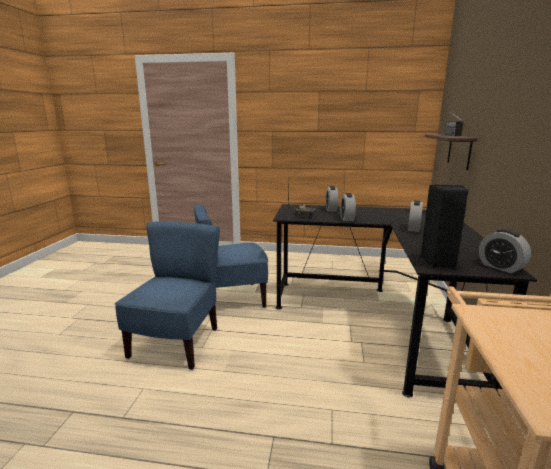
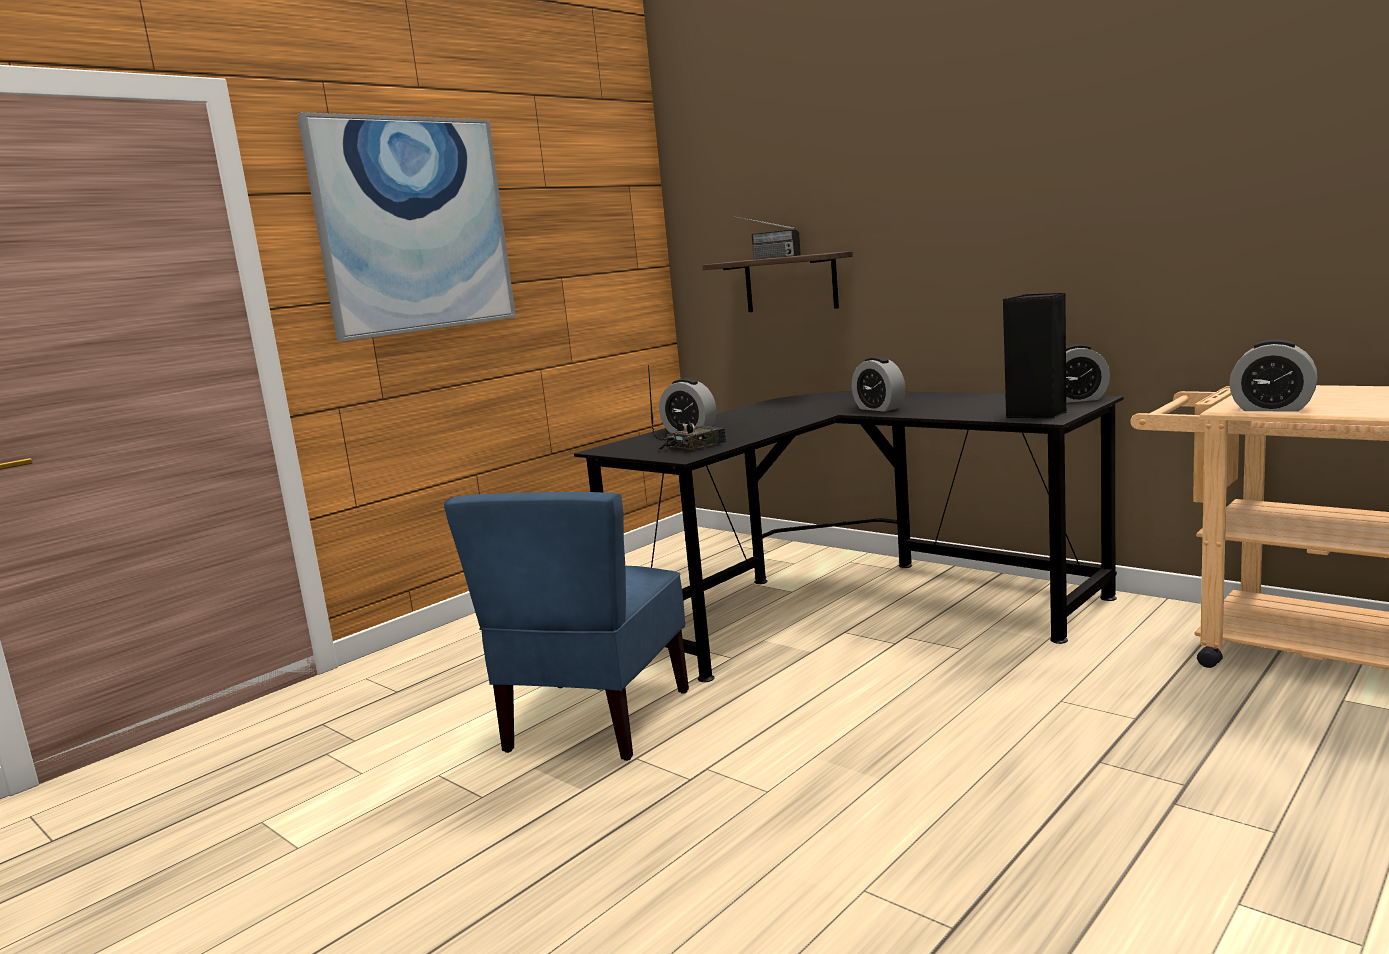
camera: 55 degrees left, 5 degrees down
(176, 343) = (715, 823): blue chair -> none
(295, 105) = (414, 225): none -> picture
(347, 219) = (767, 428): alarm clock -> alarm clock (1272, 408)

